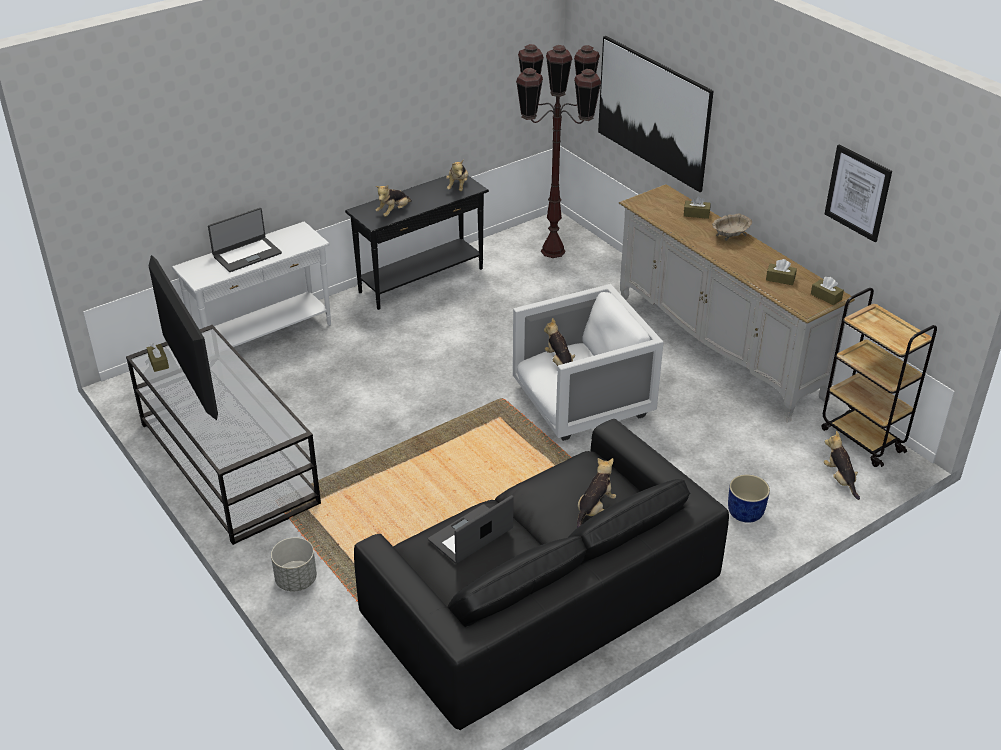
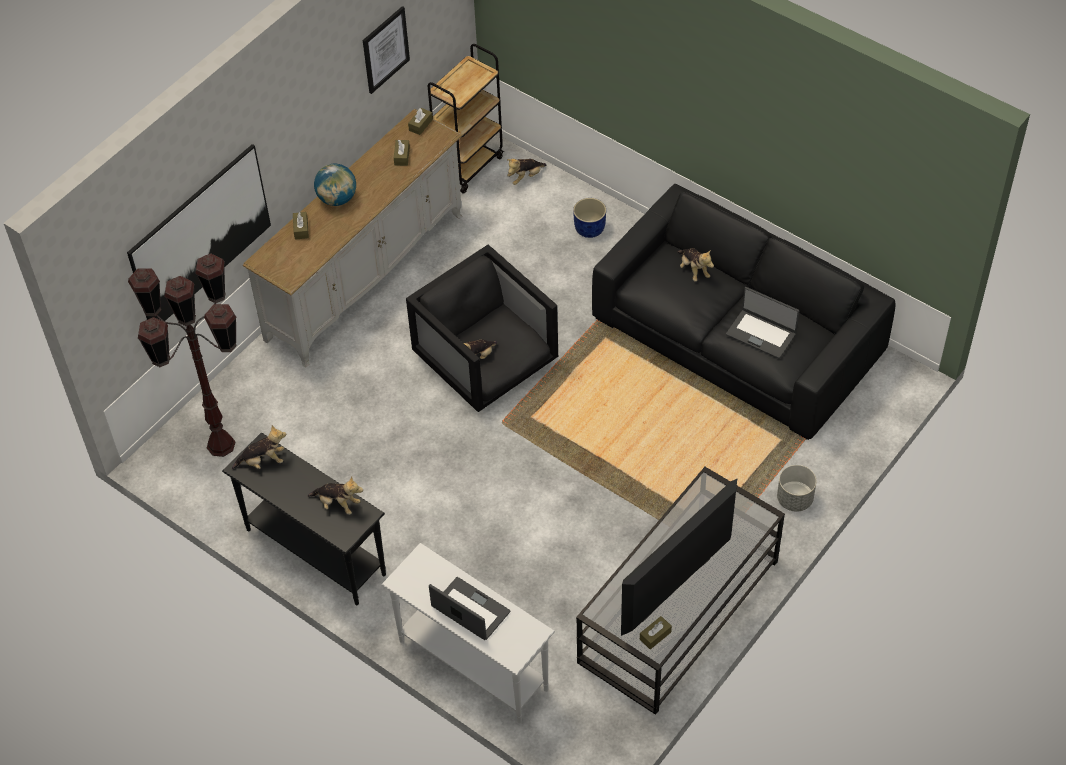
camera: 105 degrees left, 15 degrees up
(582, 403) = (486, 361): white armchair -> black armchair
(594, 509) = (693, 270): plush toy -> plush toy turned 135 degrees counterclockwise
(730, 236) = (337, 199): beige bowl -> globe

